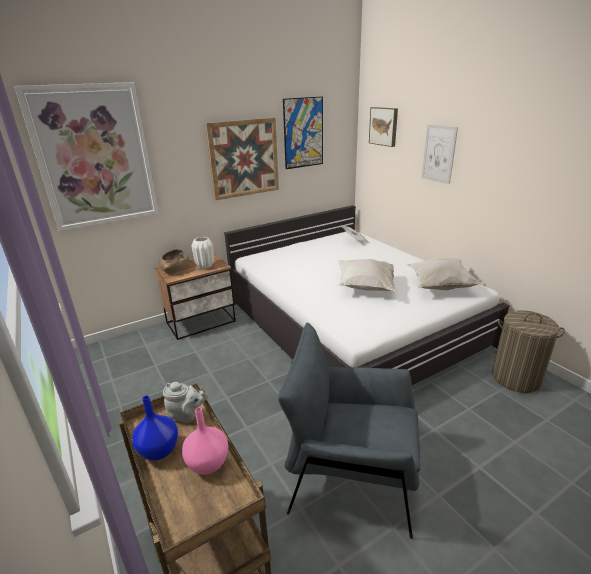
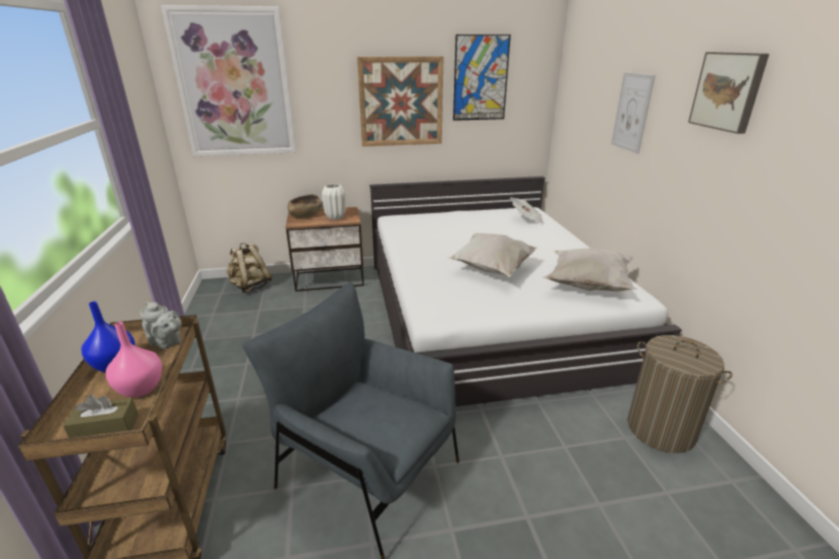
camera: 20 degrees right, 0 degrees up
(130, 345) = (250, 287): none -> beige backpack
(215, 508) = (106, 428): none -> brown tissue box
(384, 126) = (582, 75): picture -> picture (728, 91)

